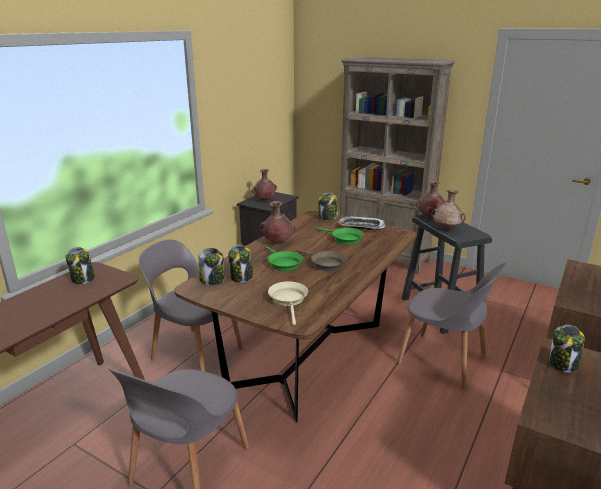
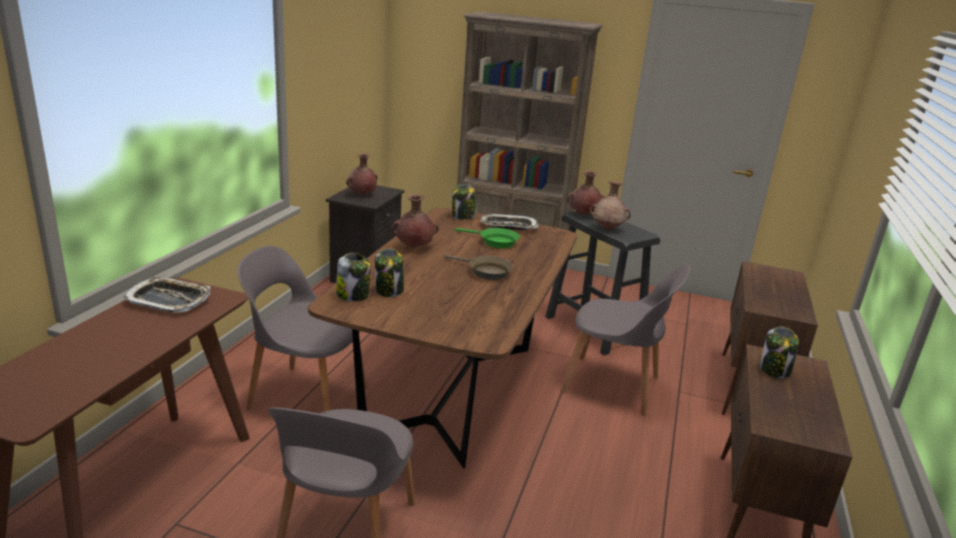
camera: 15 degrees left, 0 degrees up
(83, 279) = (169, 300): jar -> tray
(283, 264) = (434, 273): green frying pan -> none
(289, 300) = (462, 316): beige frying pan -> none

